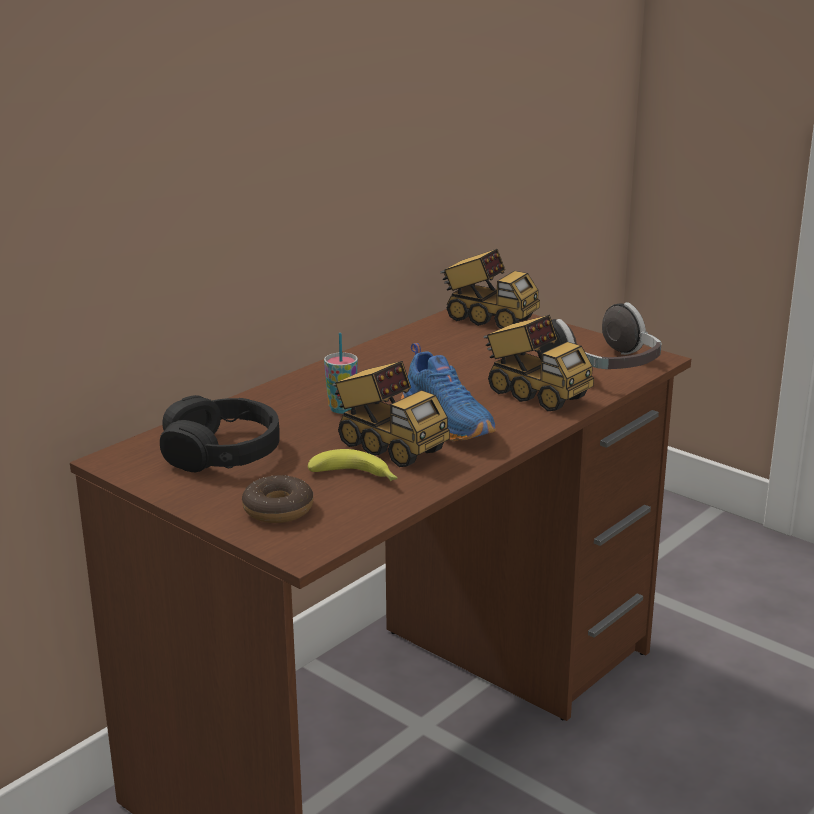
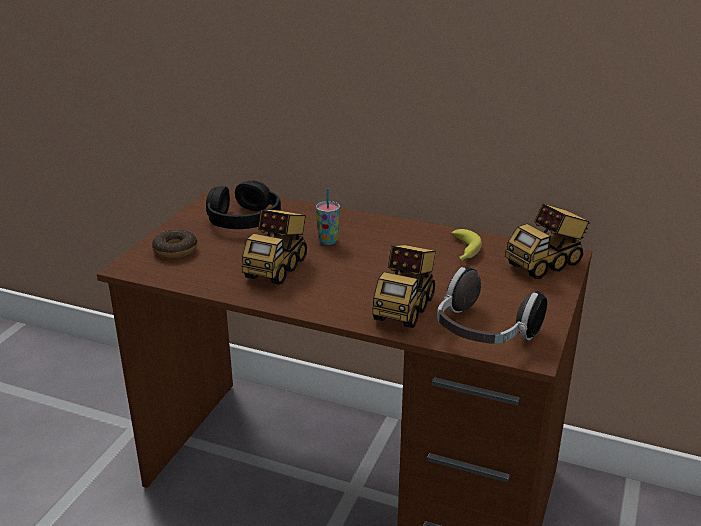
camera: 70 degrees right, 5 degrees up
(356, 477) = (227, 265): banana -> banana (463, 251)
(450, 422) = (330, 282): blue shoe -> none
(488, 319) = (545, 264): toy truck -> toy truck turned 45 degrees clockwise

